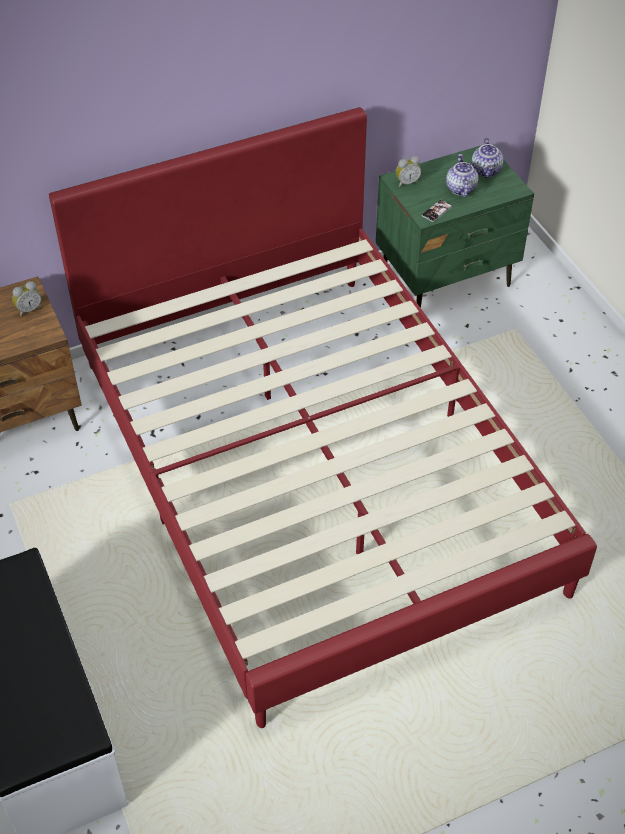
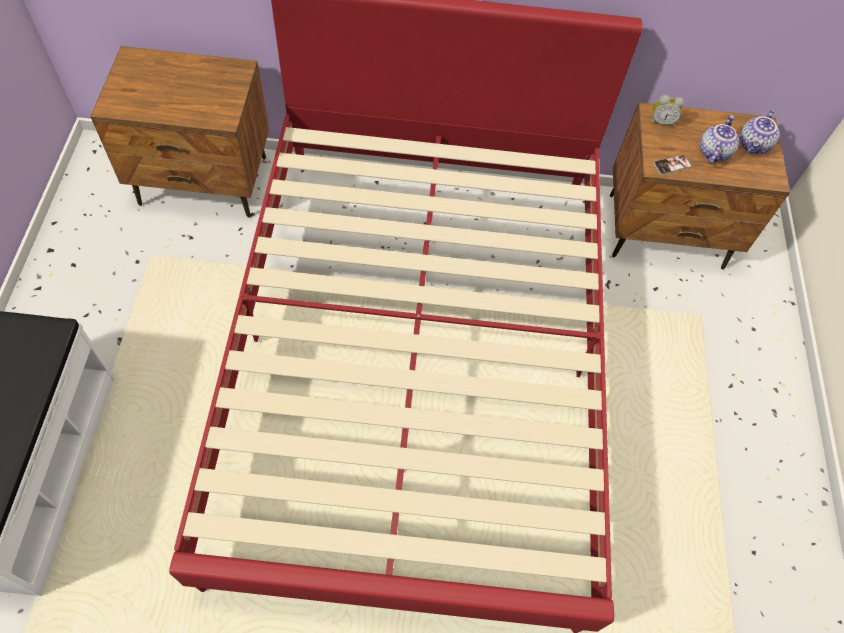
camera: 25 degrees right, 10 degrees up
(29, 309) = (225, 88): alarm clock -> none
(446, 278) = (666, 232): green nightstand -> brown nightstand

